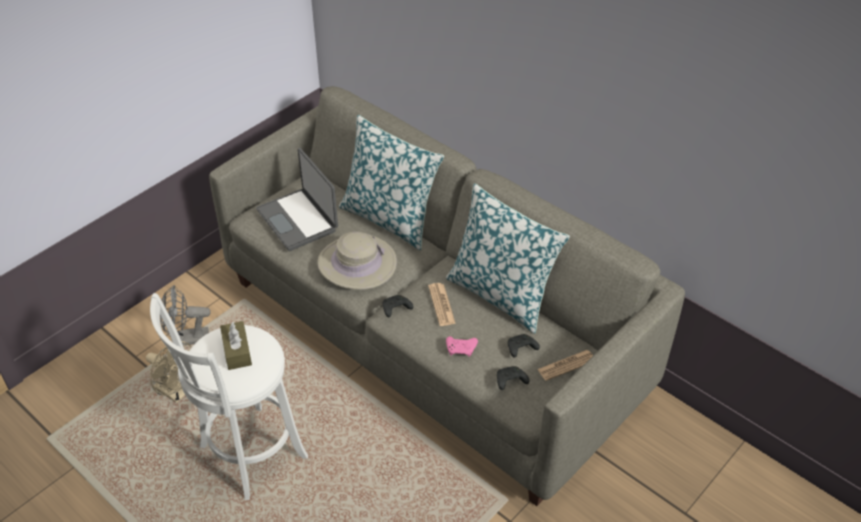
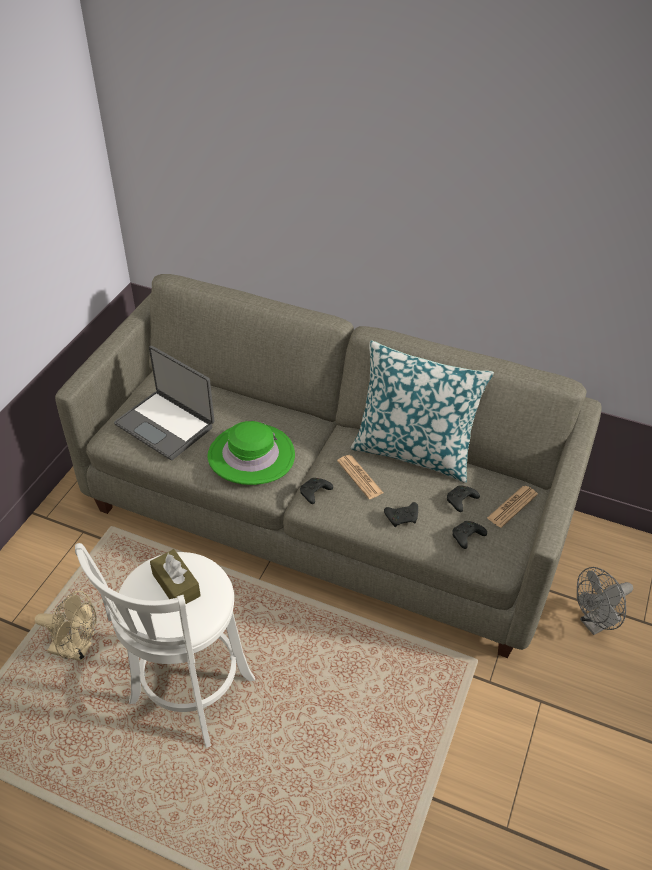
camera: 20 degrees left, 0 degrees up
(187, 339) = (64, 587): grey fan -> grey fan (595, 623)
(357, 263) = (251, 456): beige hat -> green hat
(390, 218) = (263, 401): pillow -> none
(461, 349) = (402, 518): pink game controller -> black game controller

